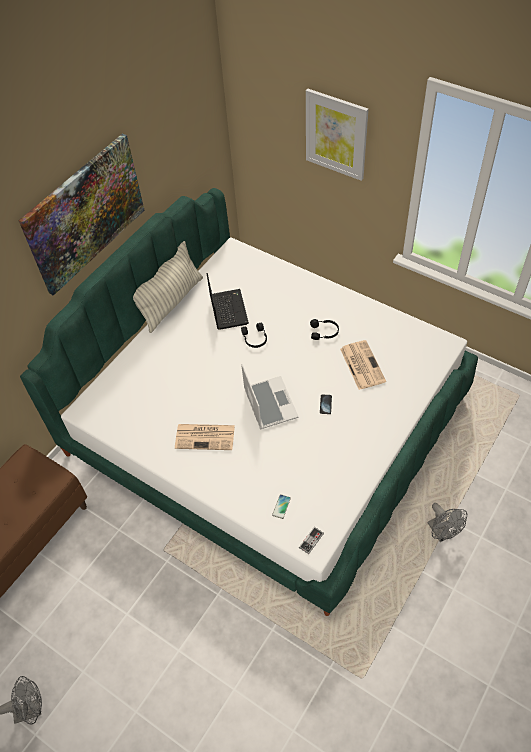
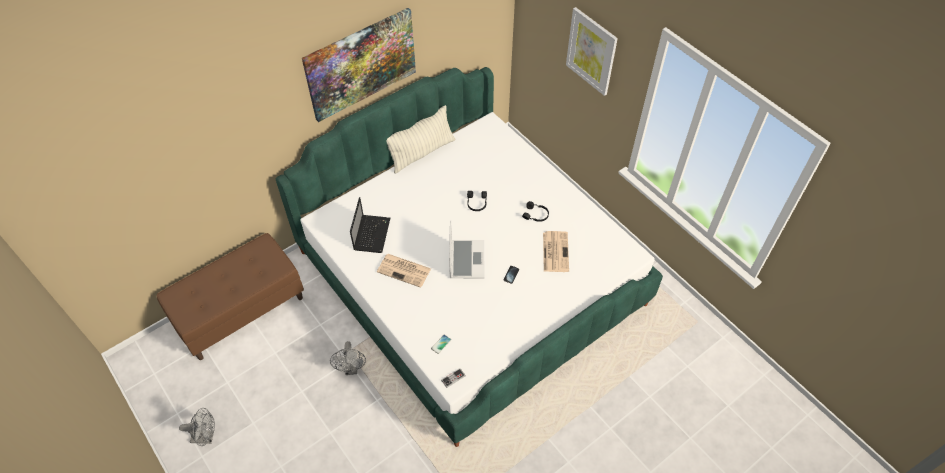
camera: 15 degrees right, 0 degrees up
(228, 309) = (465, 172): laptop -> laptop (372, 233)
(442, 533) = (578, 414): grey fan -> grey fan (351, 369)

